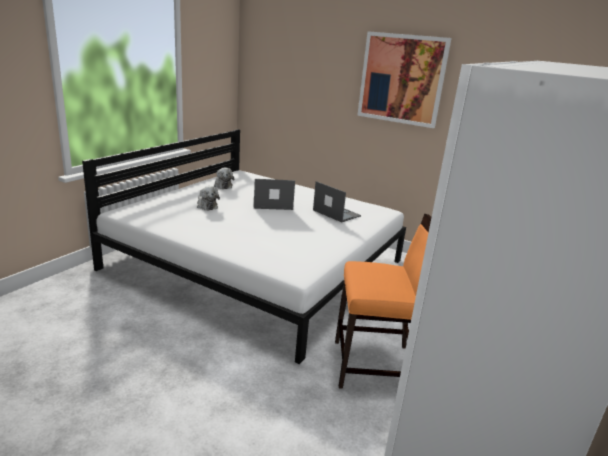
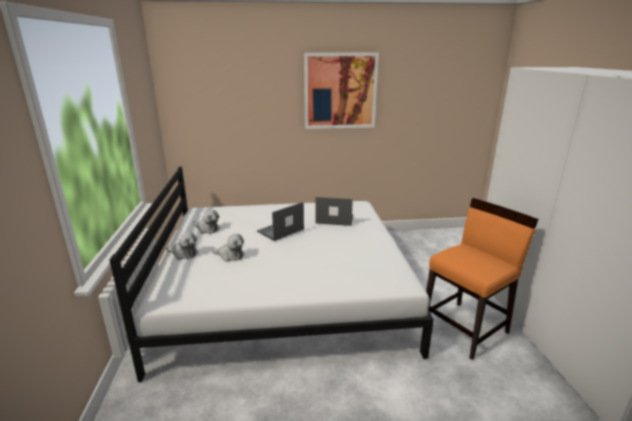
camera: 35 degrees left, 0 degrees up
(180, 194) = (183, 254): none -> plush toy

